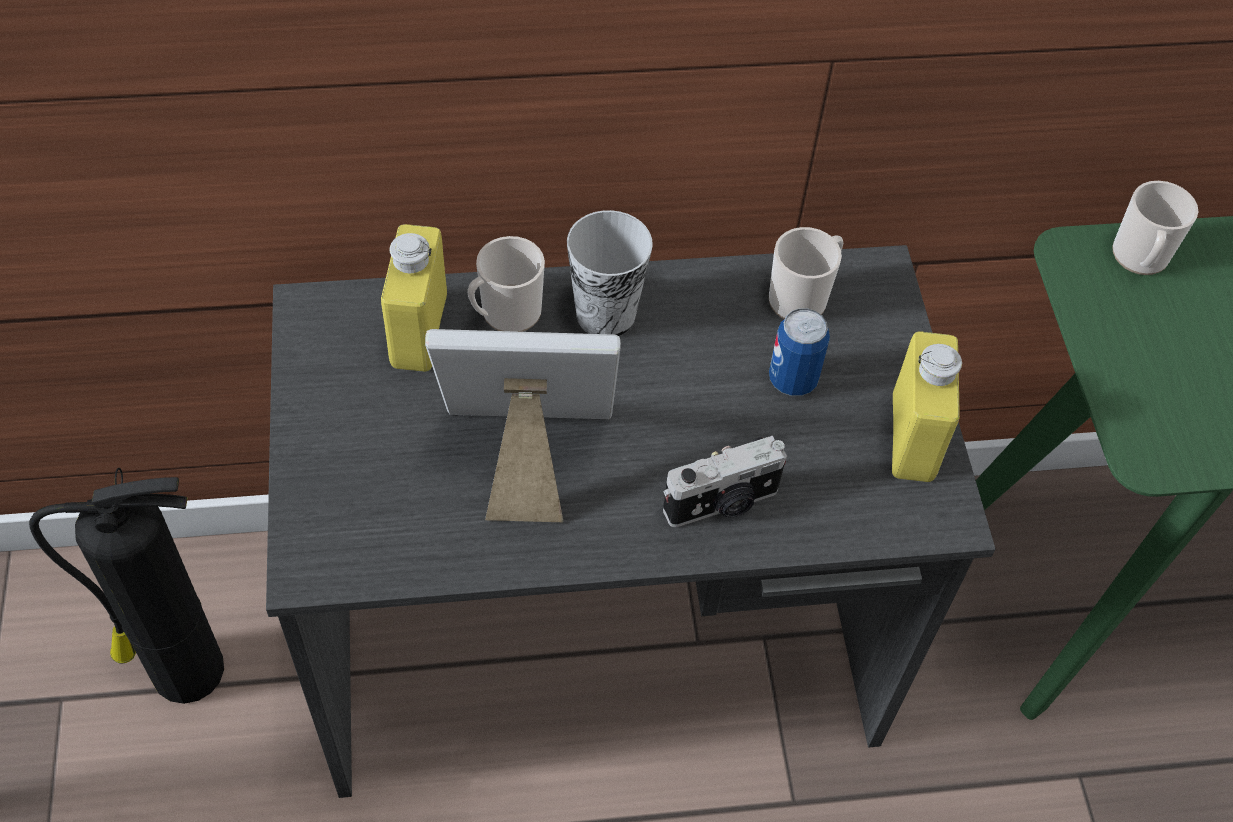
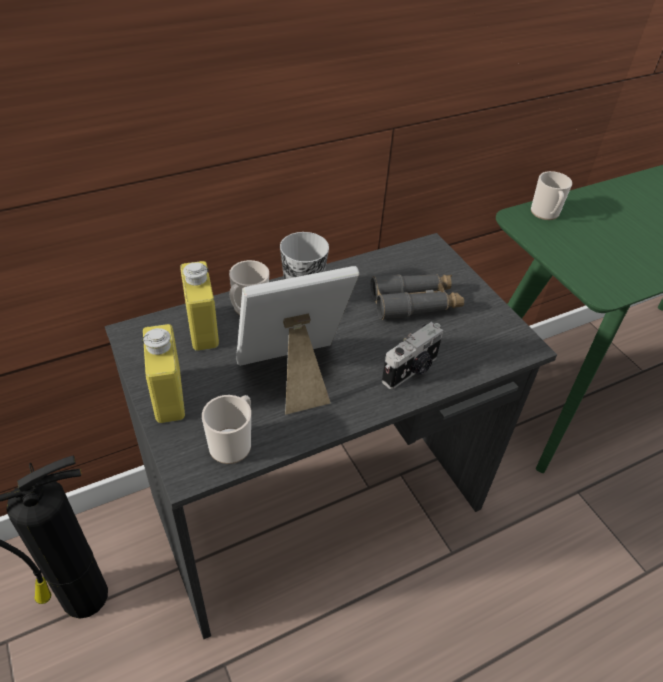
camera: 20 degrees left, 10 degrees down
(792, 380) = (415, 303): can -> grey binoculars
(802, 297) = (400, 265): mug -> mug (233, 443)
(912, 438) = (488, 314): yellow bottle -> yellow bottle (168, 396)

